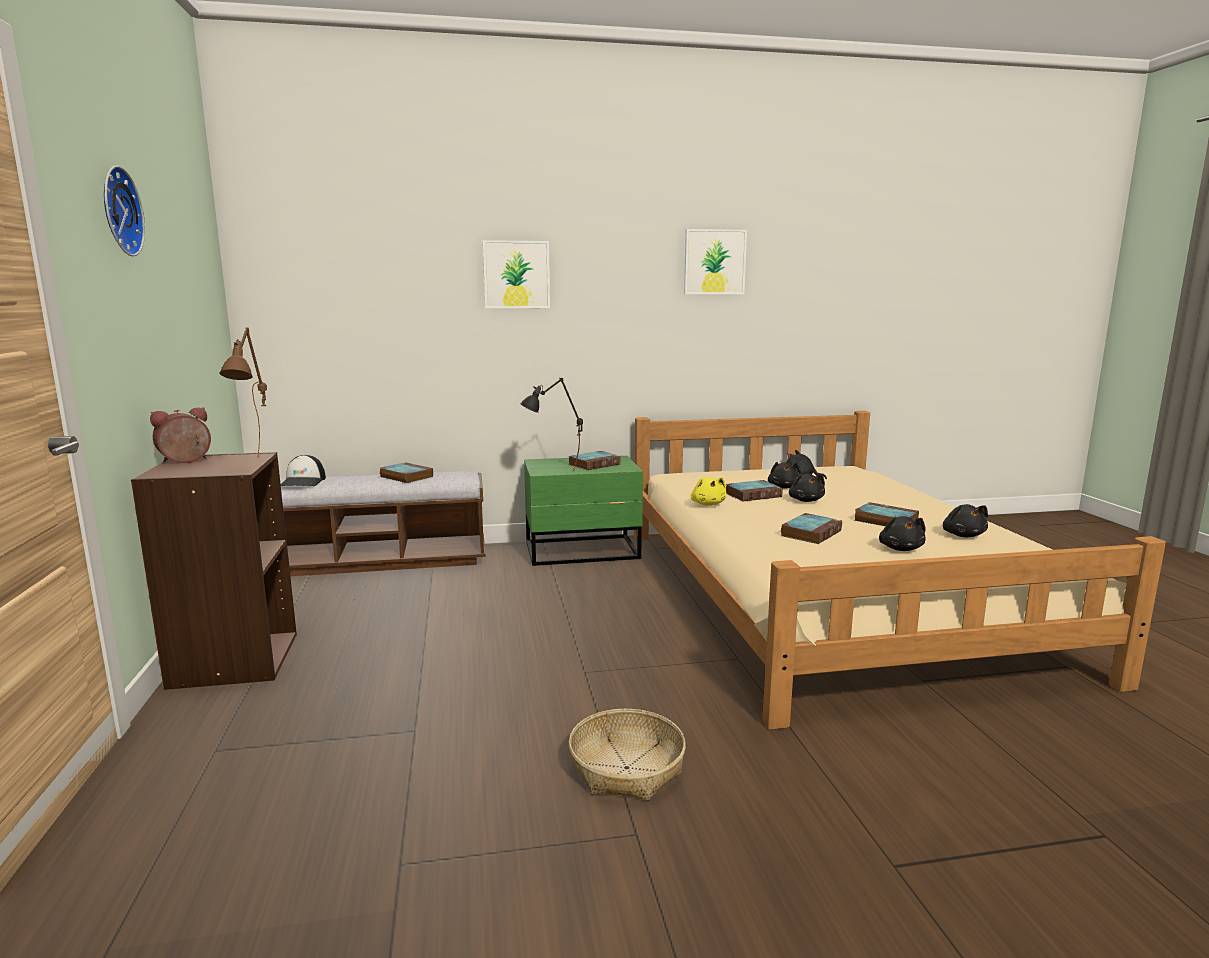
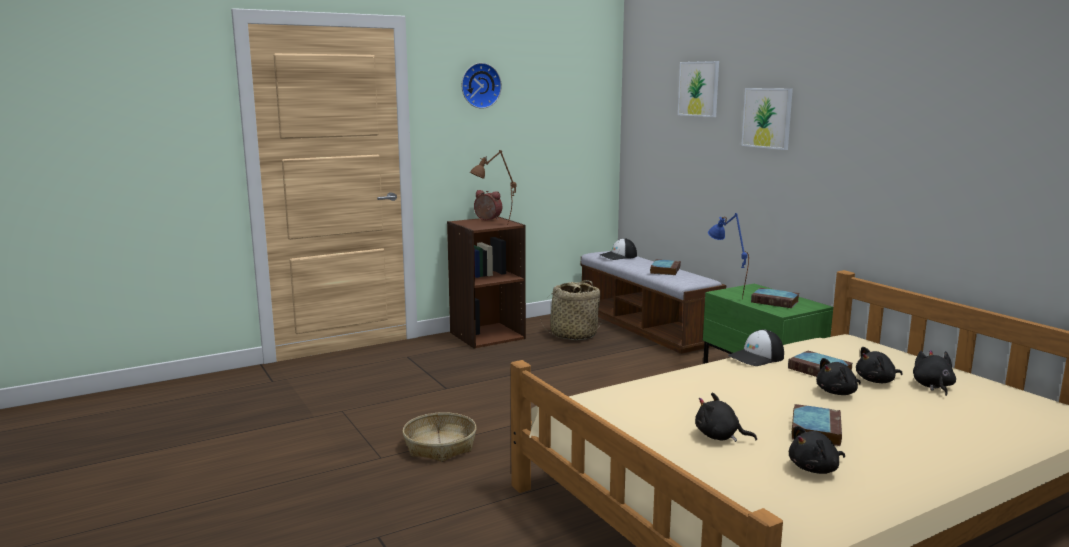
camera: 70 degrees right, 0 degrees up
(333, 603) = (573, 335): none -> basket
(552, 473) = (724, 295): black table lamp -> blue table lamp
(708, 504) = (756, 357): yellow plush toy -> cap
(714, 262) = (945, 112): picture -> picture (699, 89)
(811, 533) = (720, 399): book -> none
(900, 548) = (719, 437): black plush toy -> black plush toy turned 45 degrees clockwise

